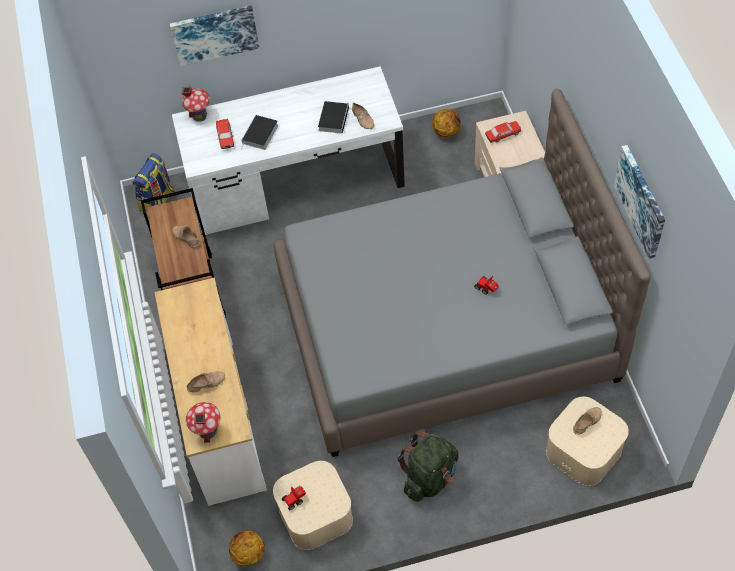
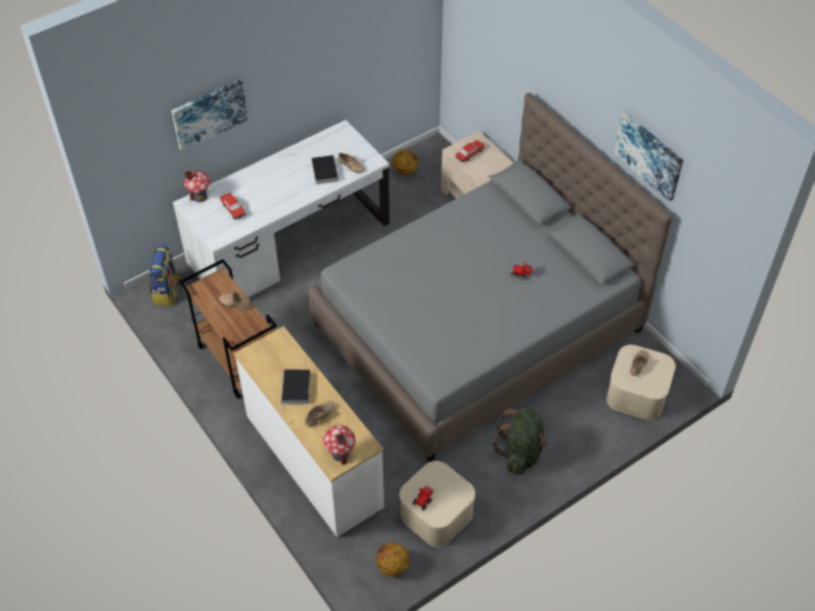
camera: 25 degrees left, 5 degrees down
(260, 135) = (264, 200): book -> book (296, 390)

